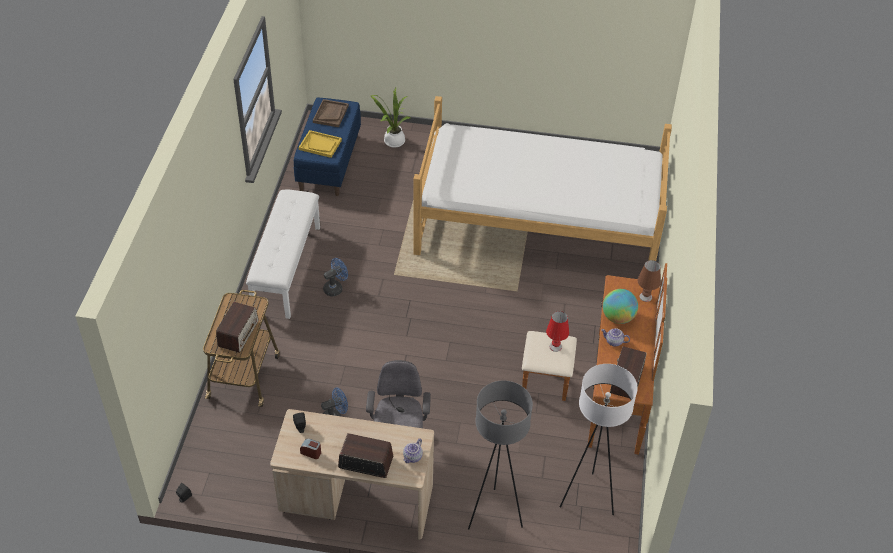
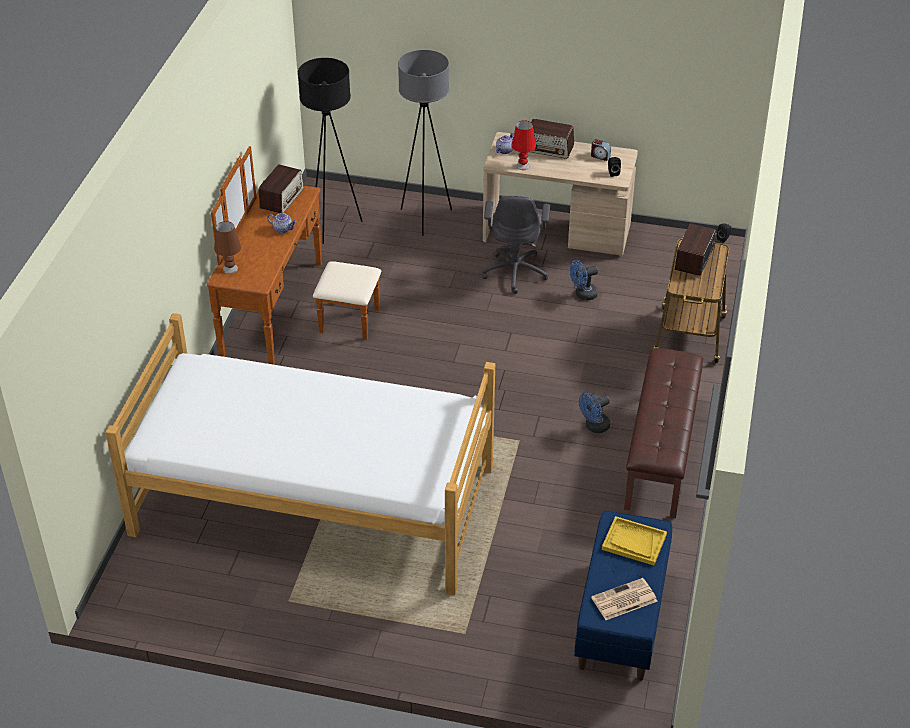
camera: 175 degrees left, 5 degrees down
(286, 268) = (661, 453): white bench -> brown bench
(330, 114) = (623, 600): brown tray -> newspaper
(392, 141) = (520, 656): potted plant -> none
(555, 346) = (340, 279): red table lamp -> red table lamp (522, 166)
(587, 498) = (333, 226): white floor lamp -> black floor lamp
(618, 317) = (270, 250): globe -> none

